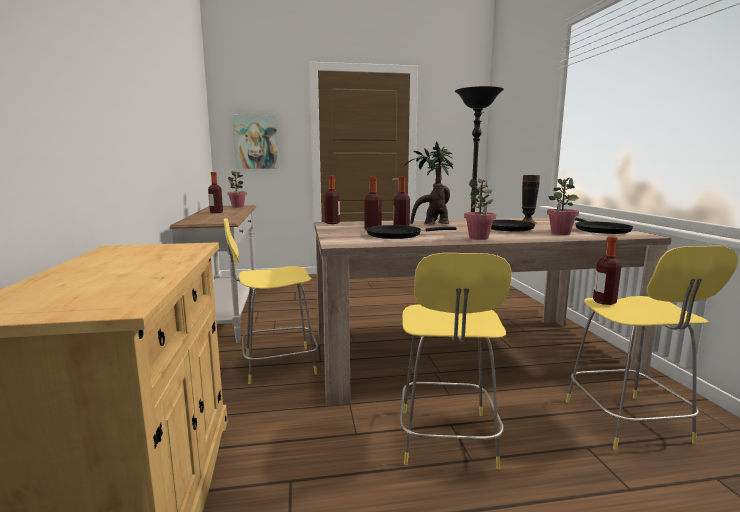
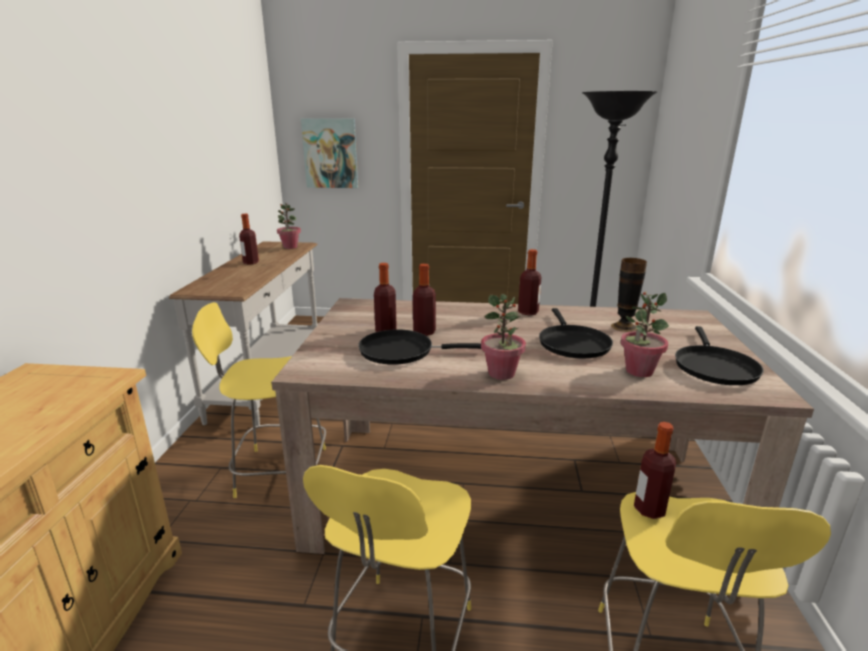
camera: 15 degrees right, 10 degrees up
(332, 223) = (356, 304): bottle -> bottle (528, 312)
(432, 224) = (481, 320): potted plant -> none

